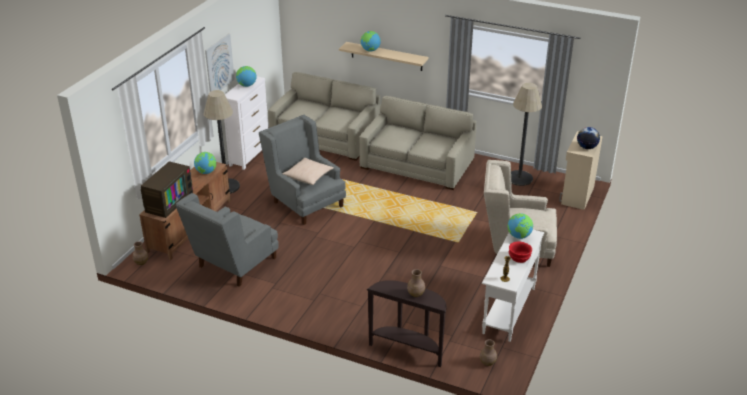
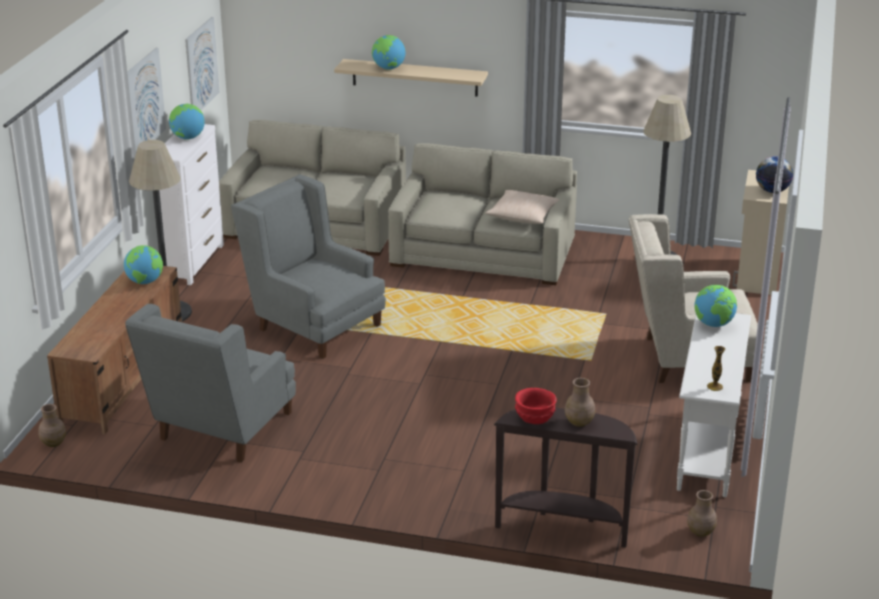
camera: 10 degrees left, 5 degrees down
(168, 201) = (92, 331): television -> none
(263, 41) = (201, 66): none -> picture
(308, 176) = (321, 276): beige pillow -> beige pillow (523, 216)
(519, 258) = (725, 355): red bowl -> red bowl (534, 417)

